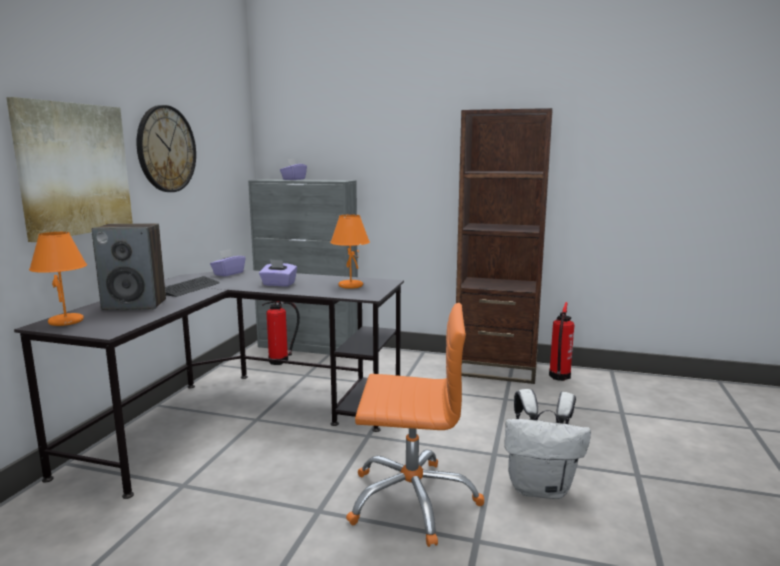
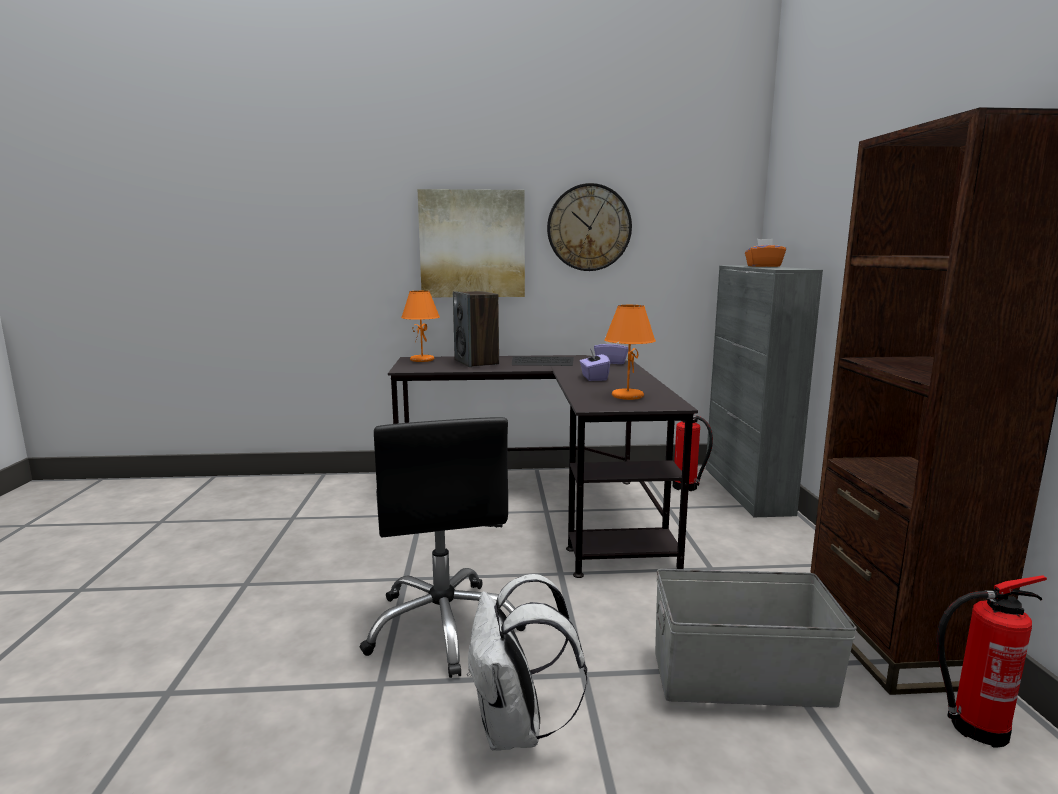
camera: 70 degrees right, 0 degrees up
(293, 179) = (763, 266): purple tissue box -> orange tissue box
(412, 499) = (444, 626): orange office chair -> black office chair
(513, 410) = (742, 678): none -> grey storage box

